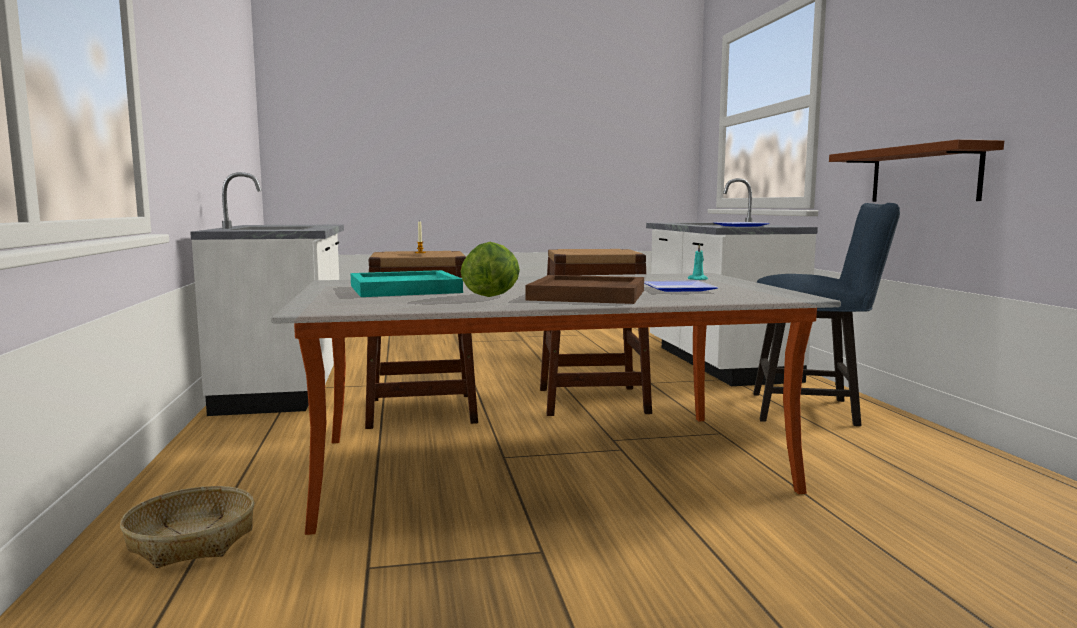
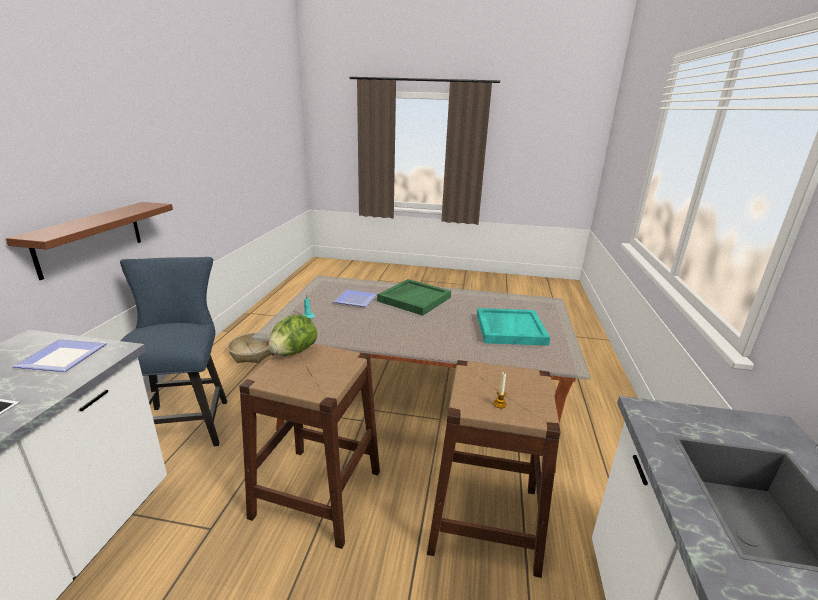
camera: 160 degrees left, 15 degrees up
(191, 541) = (587, 392): basket -> basket (253, 353)
(492, 296) = (463, 306): lettuce -> lettuce (293, 352)
(588, 295) = (414, 299): brown tray -> green tray
(813, 410) = (185, 421): blue chair -> blue chair turned 45 degrees clockwise

